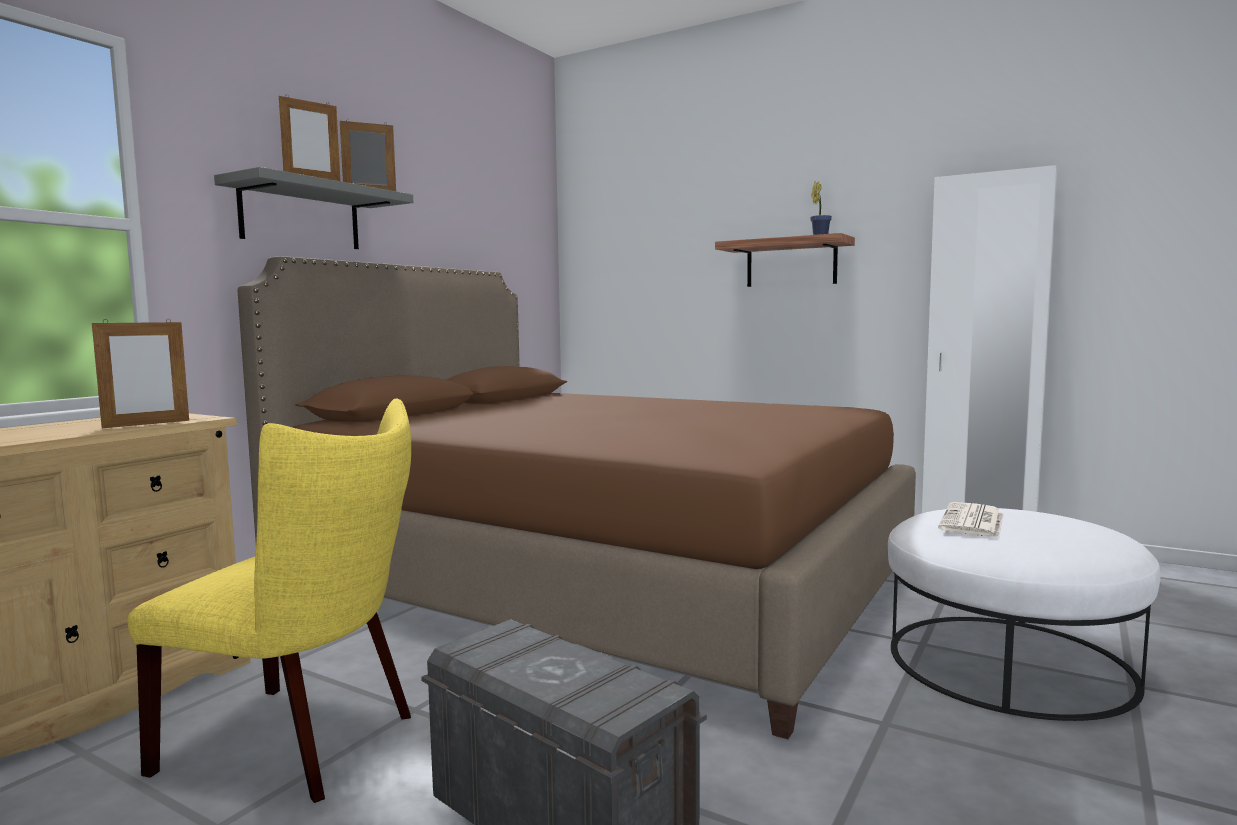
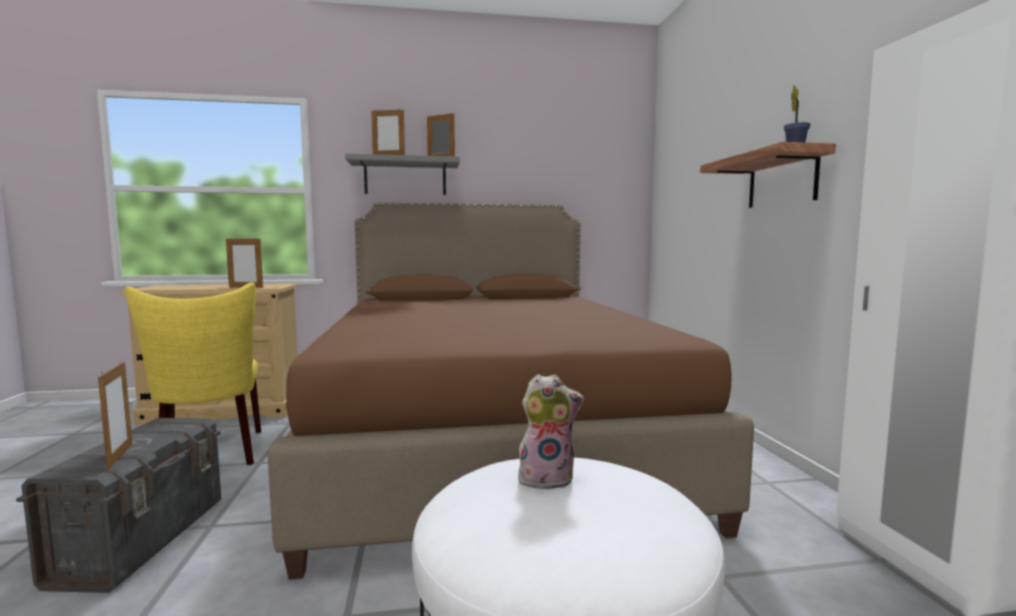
camera: 50 degrees right, 0 degrees up
(609, 676) = (120, 456): none -> picture frame
(973, 522) = (547, 478): newspaper -> plush toy

